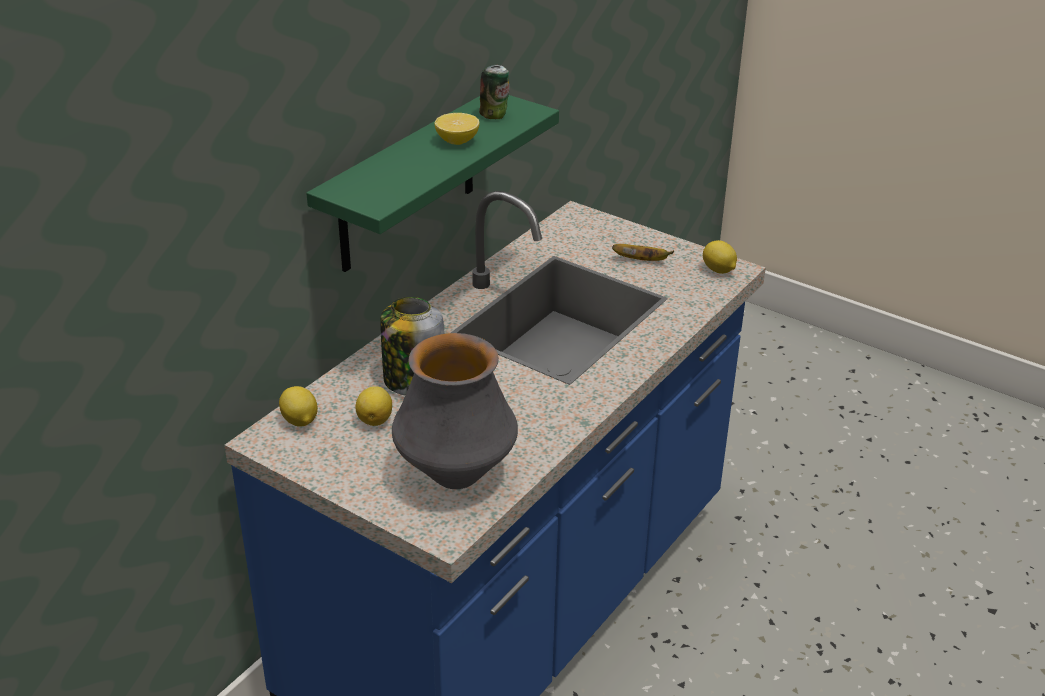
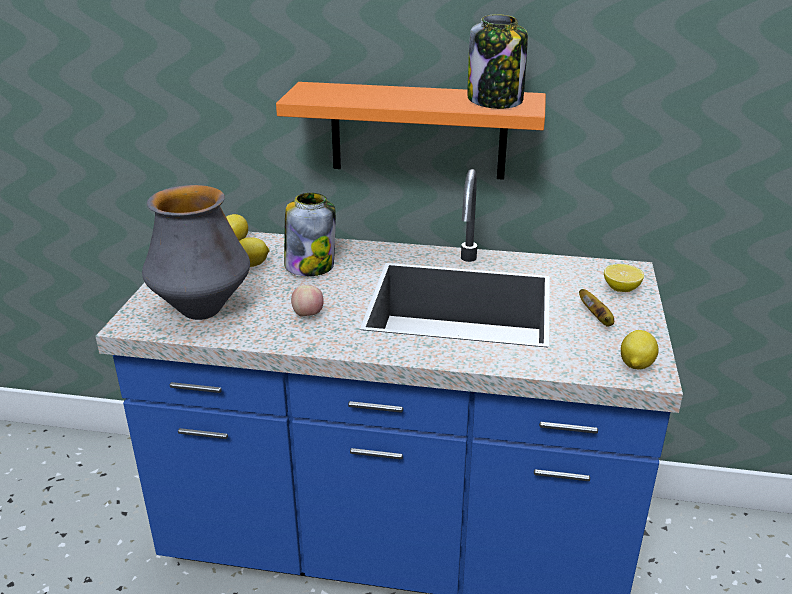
camera: 65 degrees right, 5 degrees down
(407, 183) = (418, 131): green shelf -> orange shelf
(457, 141) = (431, 99): lemon -> lemon (621, 289)
(495, 115) = (495, 101): can -> jar
(520, 407) = (308, 315): none -> apple

